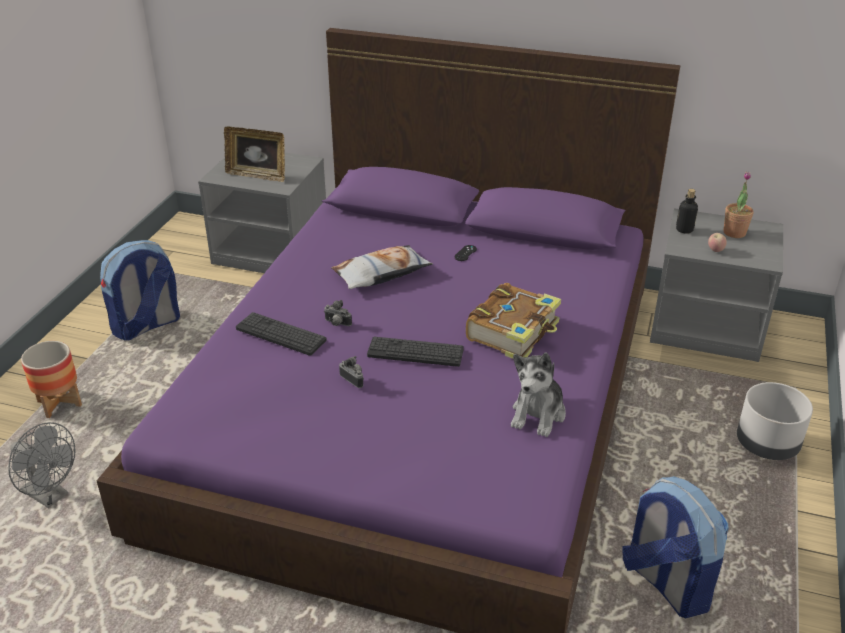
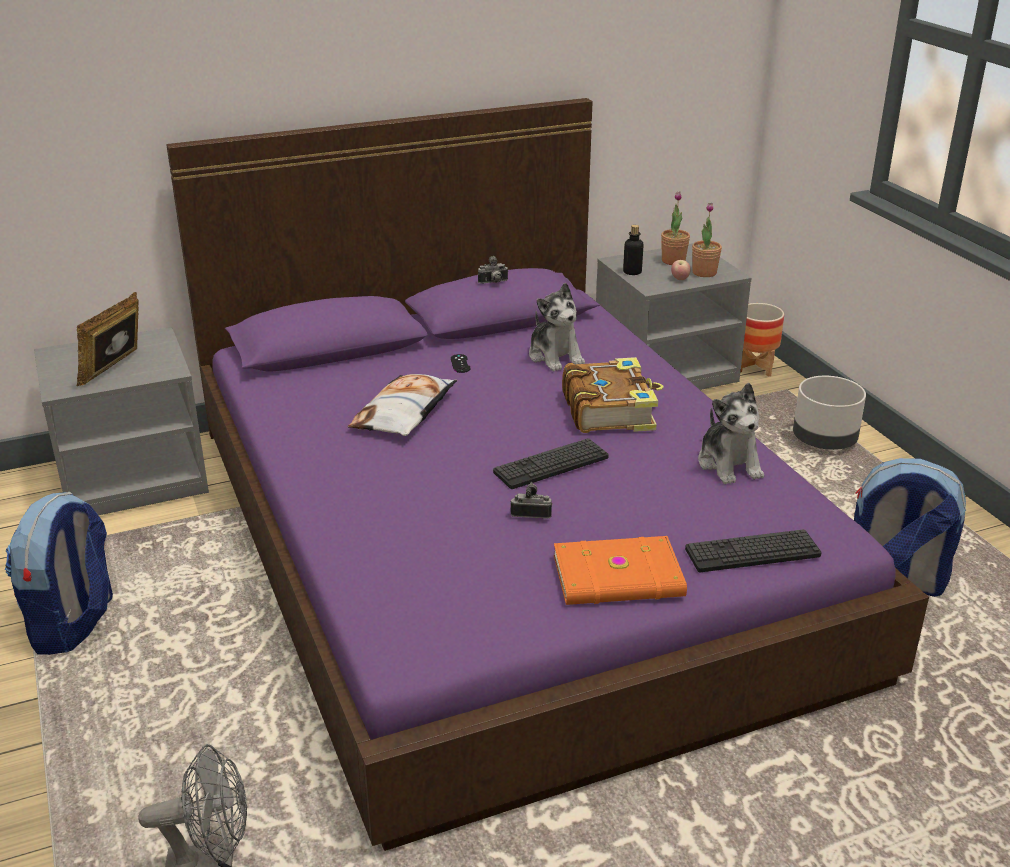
camera: 40 degrees left, 5 degrees down
(59, 404) = (71, 765): planter -> planter (754, 367)
(257, 175) = (115, 369): picture frame -> picture frame turned 135 degrees clockwise
(280, 334) = (392, 509): keyboard -> keyboard (752, 552)
(337, 324) = (433, 475): camera -> camera (493, 283)
(343, 451) = (619, 578): none -> orange book
(537, 275) = (555, 356): none -> plush toy
(745, 252) = (704, 273): none -> potted plant

